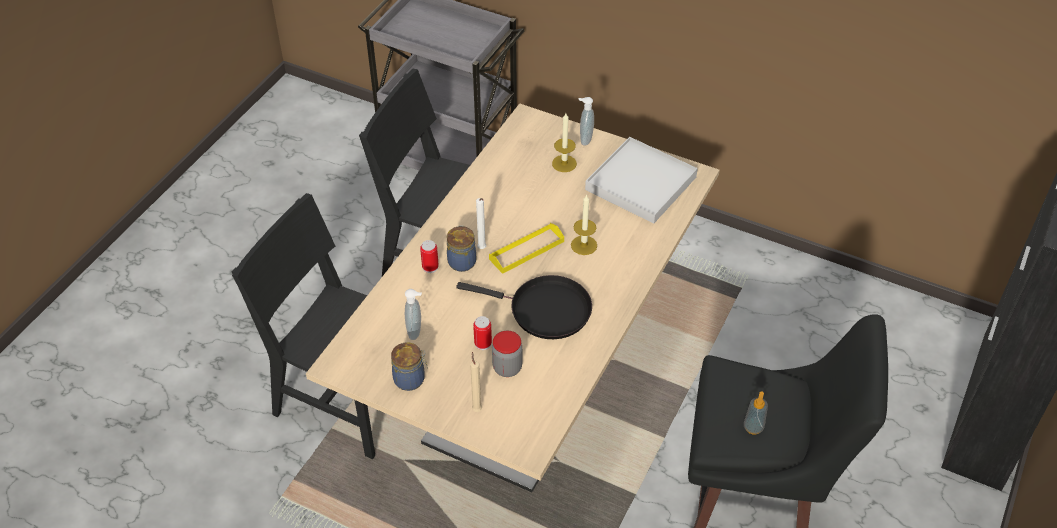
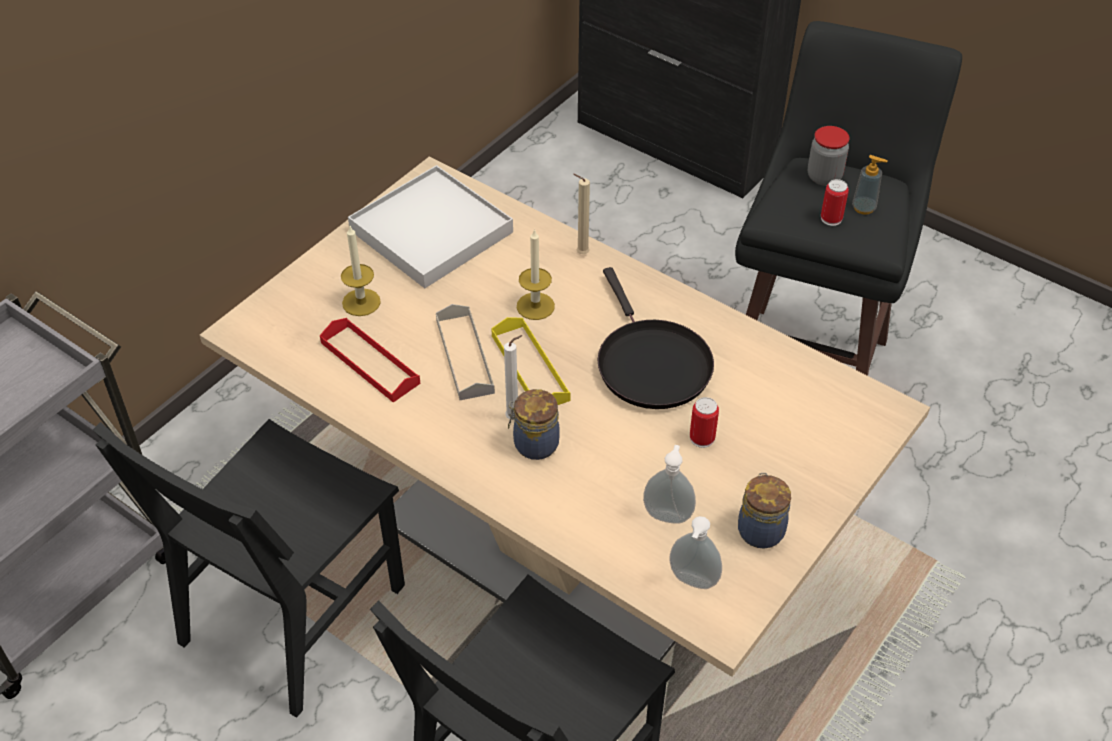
camera: 80 degrees left, 0 degrees up
(430, 267) = (537, 484): can -> can (831, 218)
(476, 408) = (819, 458): beige candle -> beige candle (580, 254)
(507, 368) = (749, 417): jar -> jar (824, 177)
(513, 177) = (370, 363): none -> red tray
(529, 218) = (464, 356): none -> grey tray
(544, 310) = (650, 364): black frying pan -> black frying pan turned 135 degrees clockwise
(584, 139) = (317, 273): soap dispenser -> soap dispenser (692, 582)

